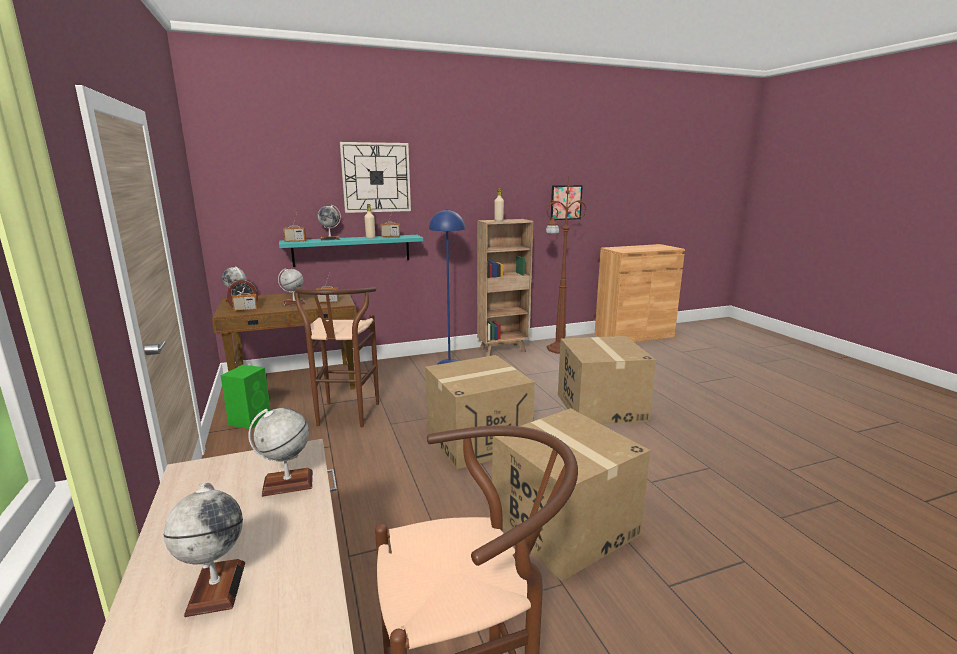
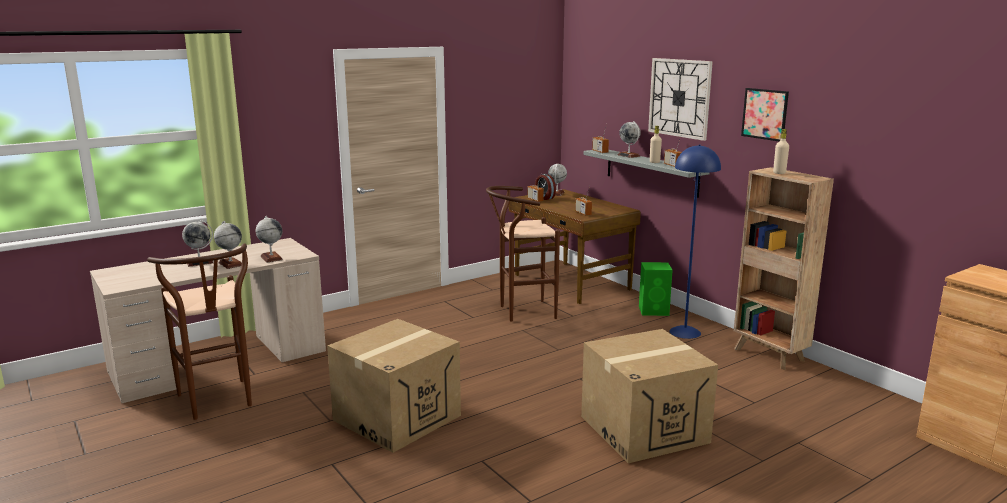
camera: 75 degrees right, 0 degrees up
(251, 419) = (496, 285): green speaker -> green speaker (654, 311)
(294, 303) = (567, 206): globe -> globe (230, 264)
(352, 250) = (651, 172): turquoise shelf -> grey shelf
(478, 439) = (517, 369): cardboard box -> none
(558, 349) = (825, 391): brown floor lamp -> none
(566, 202) = (921, 168): picture -> picture (764, 114)

